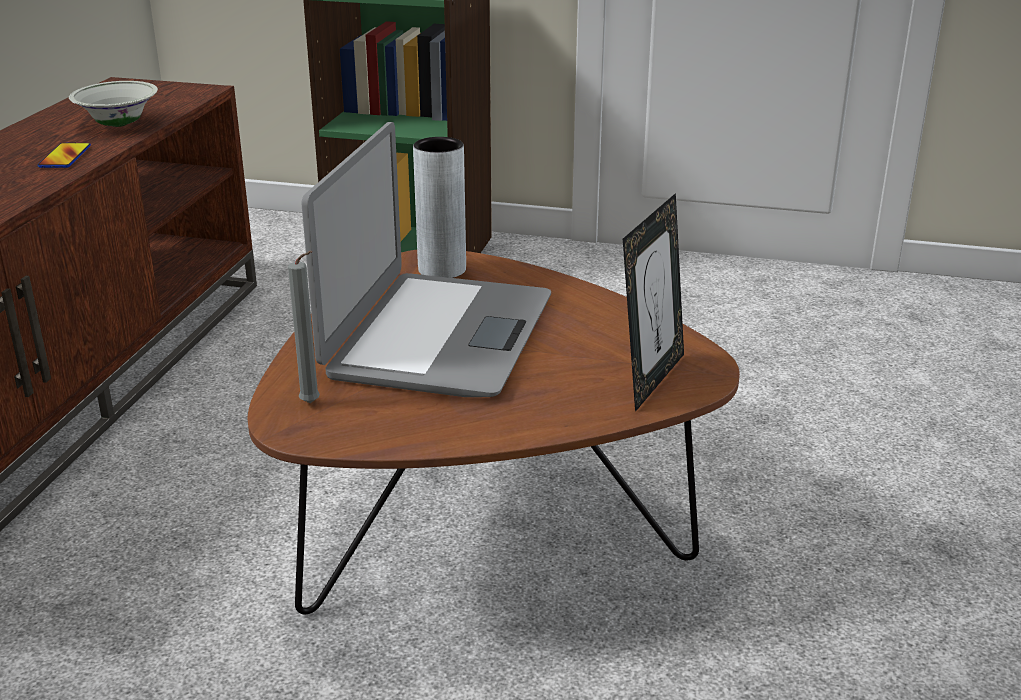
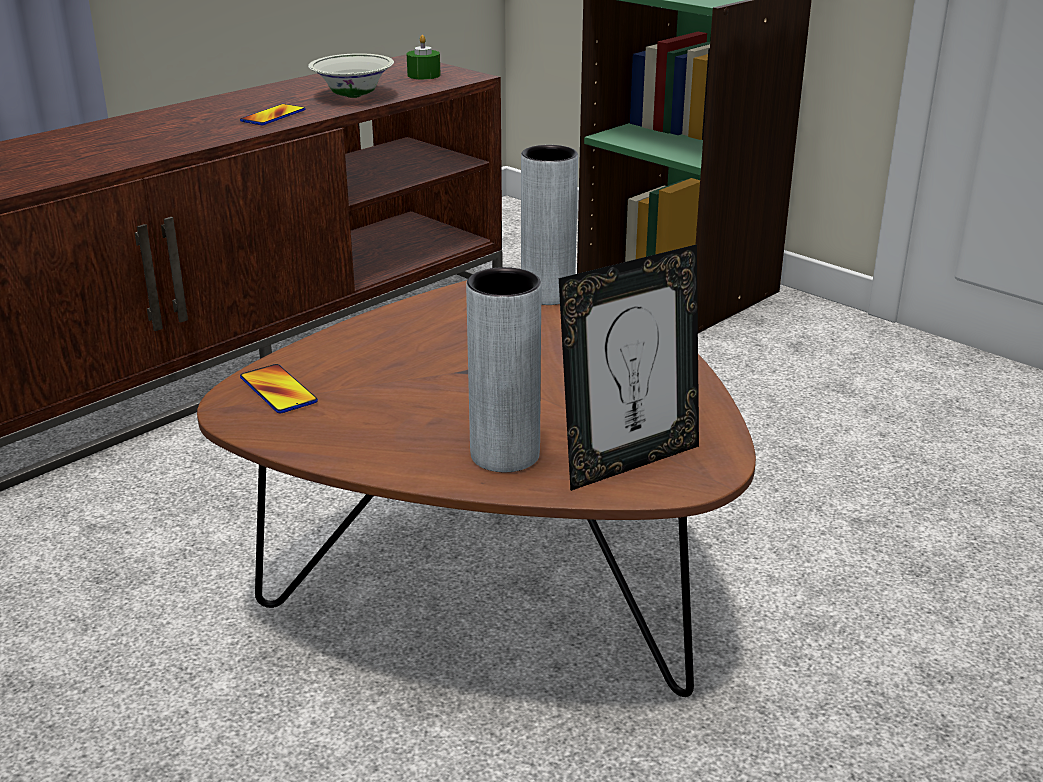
camera: 30 degrees right, 0 degrees up
(159, 94) = (424, 75): none -> green candle
(313, 404) = (278, 390): grey candle -> phone
(438, 336) = (465, 358): laptop -> none
(558, 400) = (505, 455): none -> grey vase

